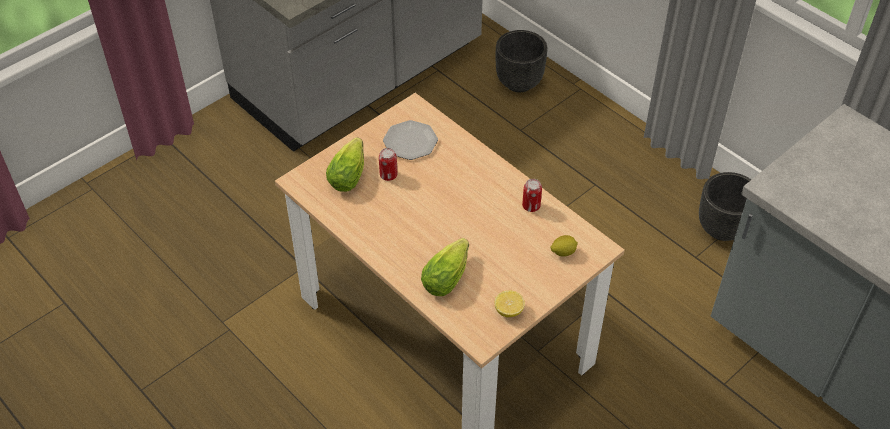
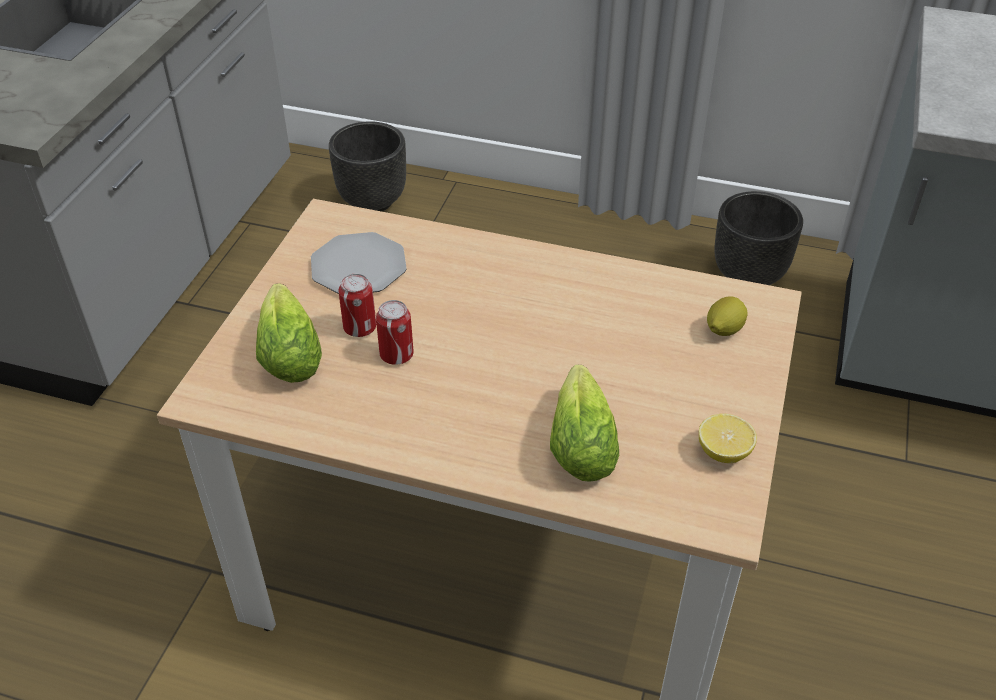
camera: 30 degrees left, 5 degrees down
(531, 206) = (619, 286): can -> can (396, 355)

